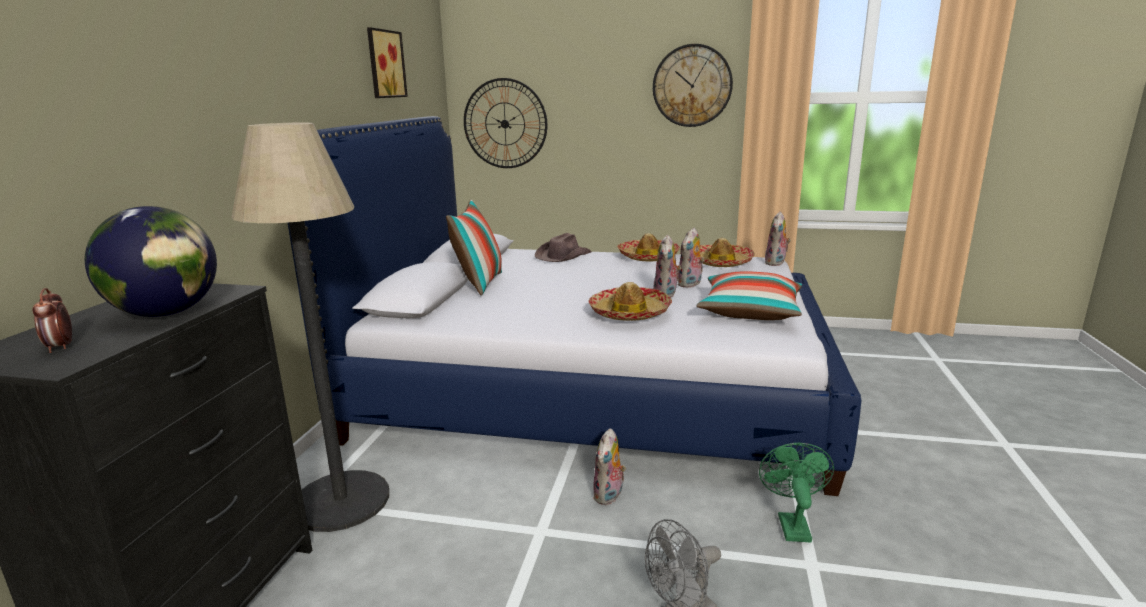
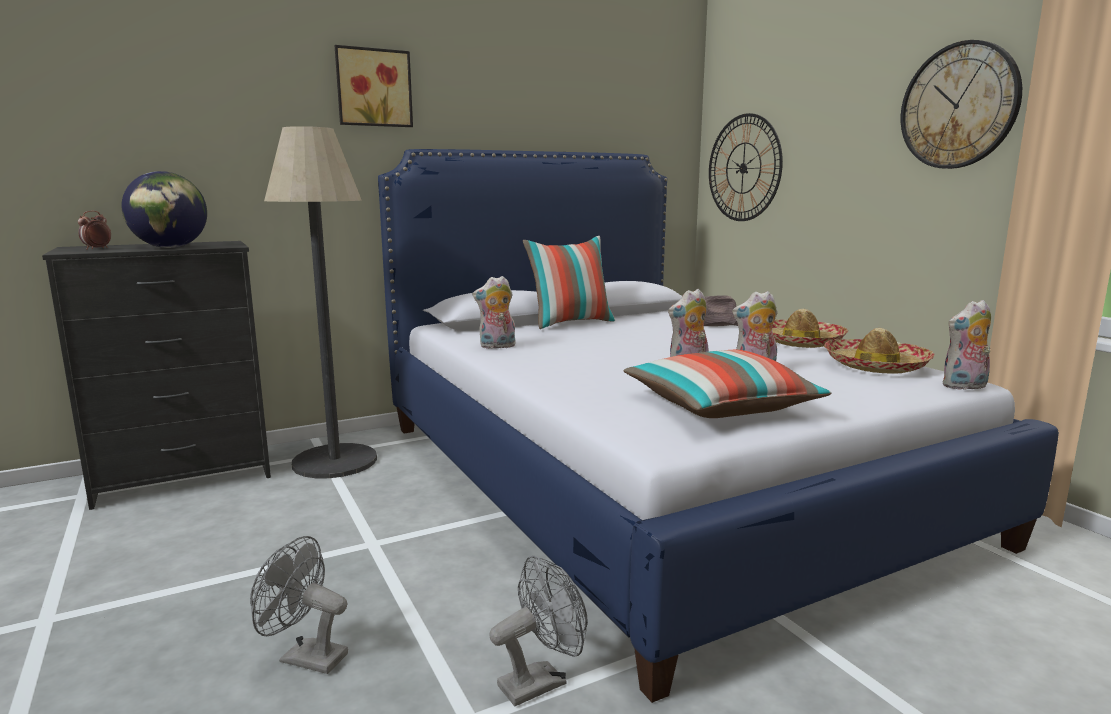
camera: 50 degrees right, 5 degrees down
(384, 64) = (576, 98): picture -> picture (373, 88)
(609, 496) = (462, 554): plush toy -> plush toy (497, 346)
(629, 313) = (596, 369): hat -> none
(791, 524) = (540, 681): green fan -> grey fan

